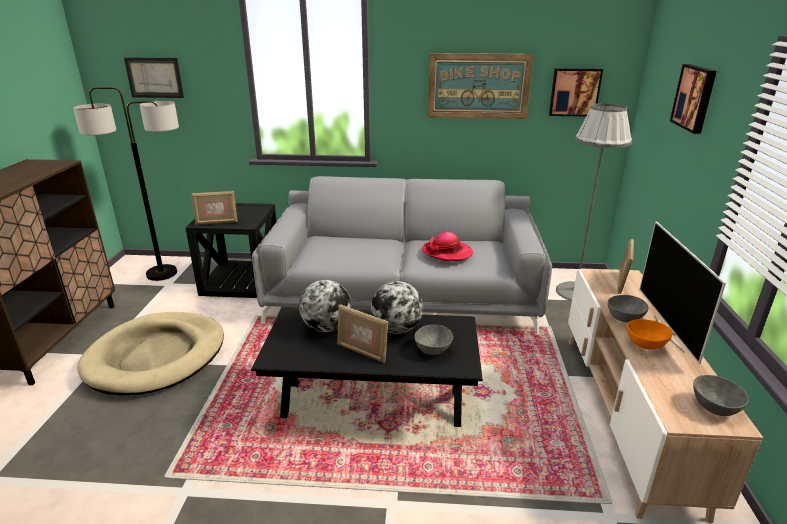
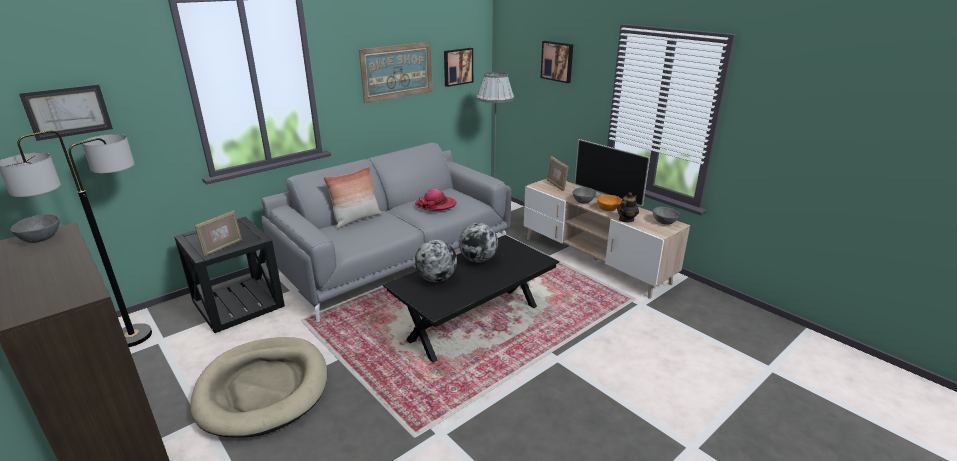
camera: 45 degrees left, 0 degrees up
(355, 239) = (356, 219): none -> pillow
(362, 352) = (481, 280): picture frame -> none
(433, 349) = (515, 259): grey bowl -> grey bowl (42, 238)
(649, 372) = (626, 220): none -> teapot

